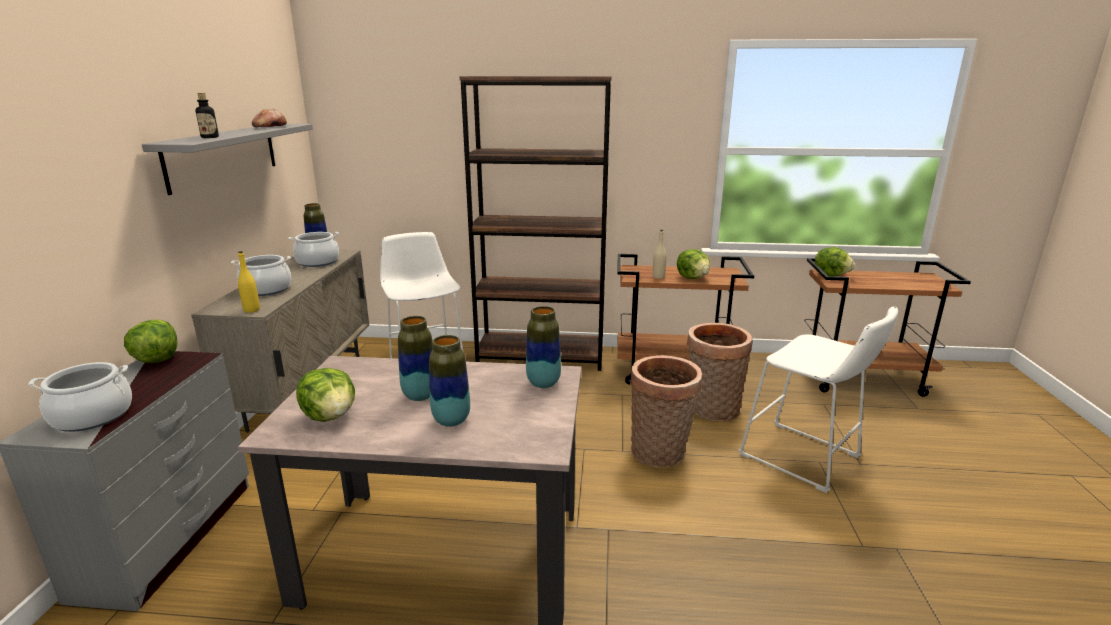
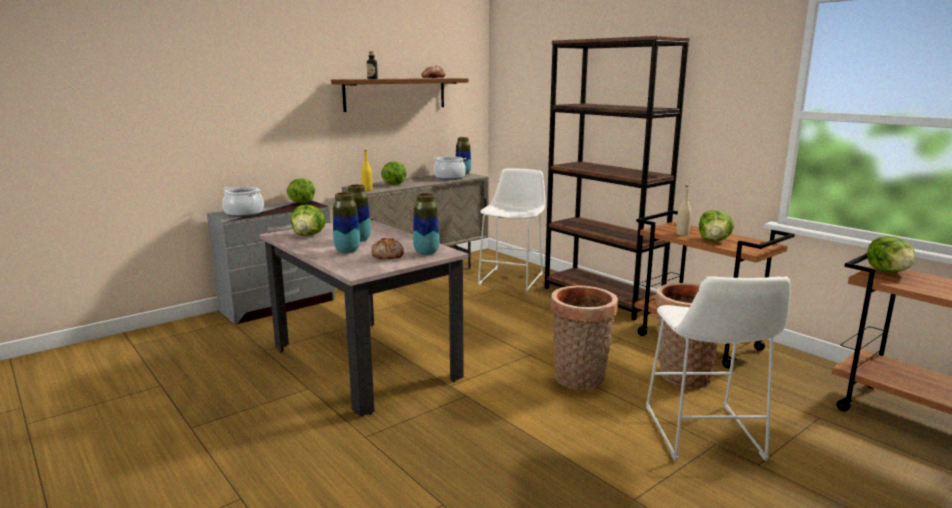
camera: 45 degrees right, 5 degrees down
(223, 155) = (395, 94): grey shelf -> brown shelf
(266, 289) = (394, 184): cooking pot -> lettuce
(515, 405) = (388, 256): none -> bread

